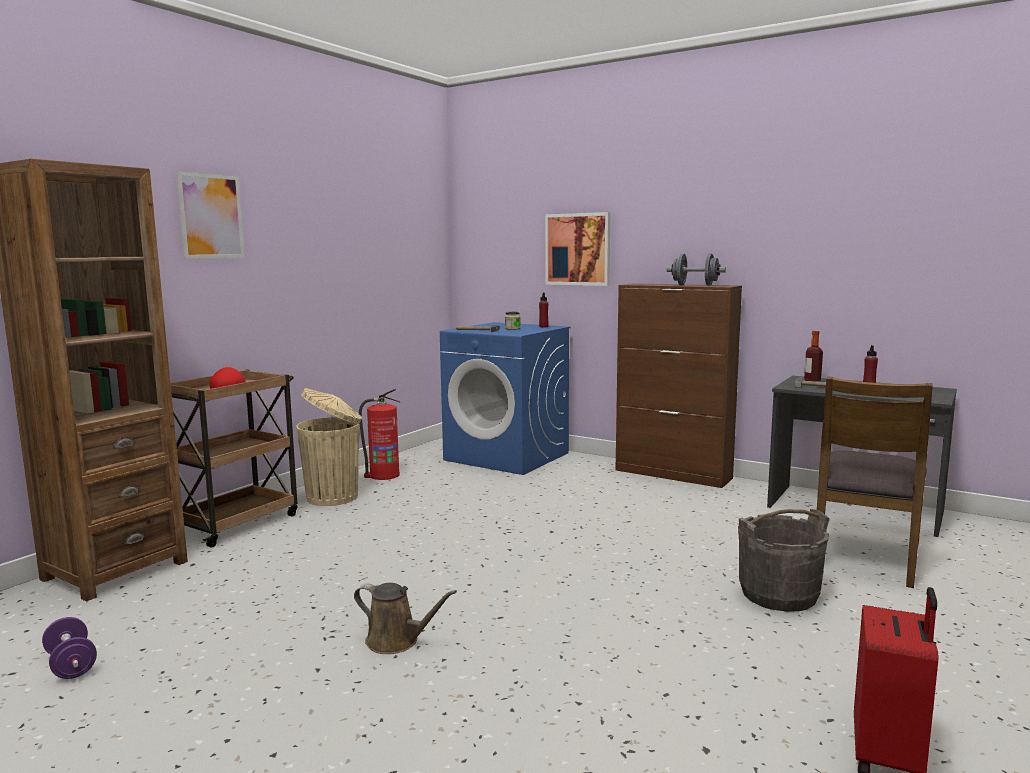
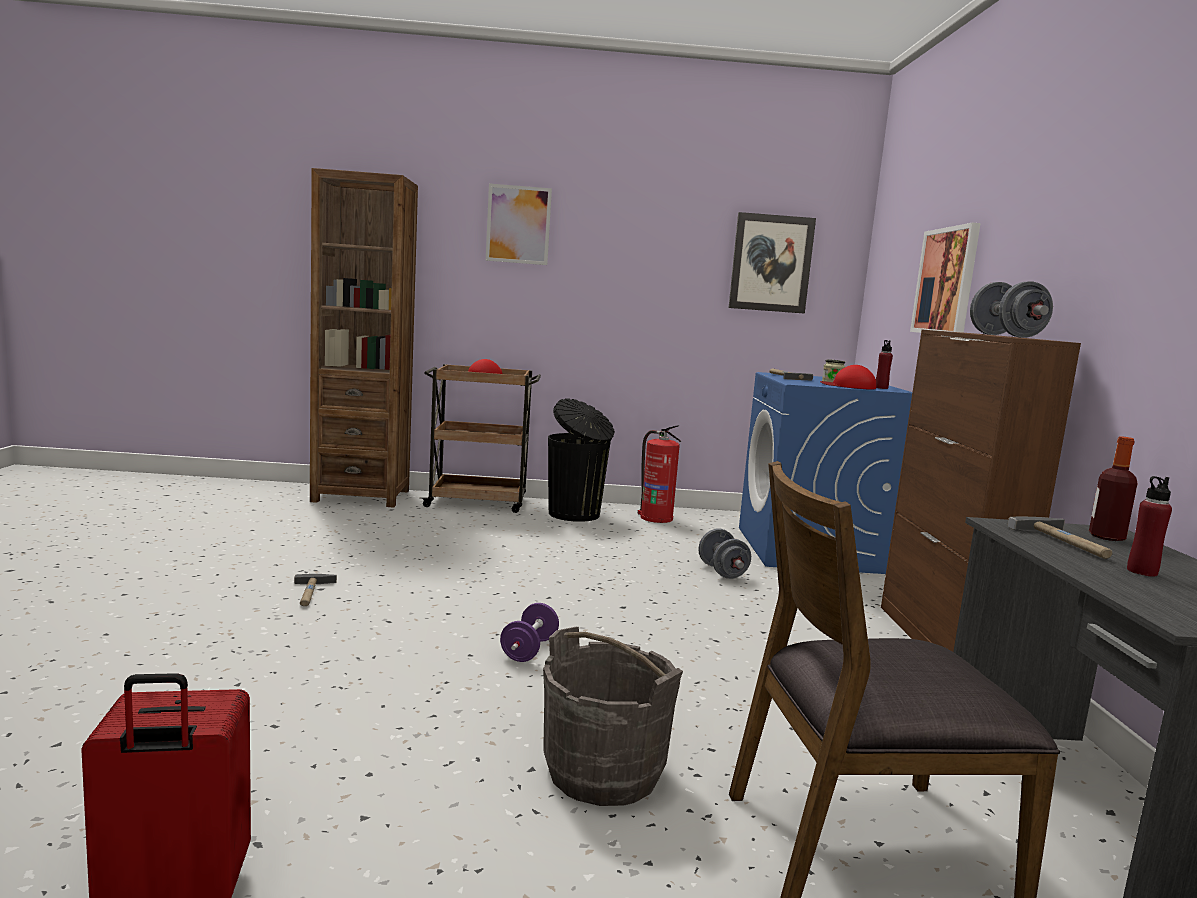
camera: 55 degrees right, 0 degrees up
(71, 665) = (222, 521): purple dumbbell -> purple dumbbell (529, 650)
(334, 497) = (575, 514): beige trash can -> black trash can
(397, 641) = (311, 593): brown watering can -> hammer
(401, 238) = (771, 263): none -> picture
(519, 488) = (722, 572): none -> grey dumbbell
(535, 329) = (848, 386): none -> red cap

